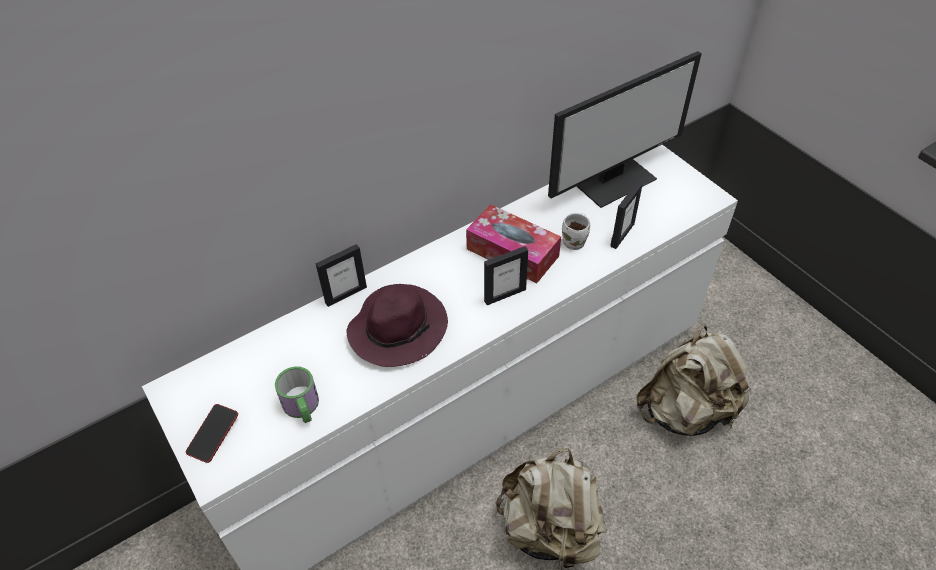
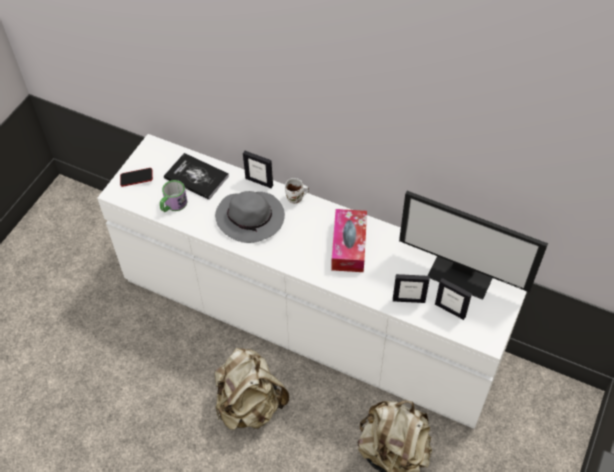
camera: 60 degrees right, 5 degrees up
(277, 359) = (196, 177): none -> book
(398, 328) = (251, 218): purple hat -> grey hat
(504, 295) = (310, 258): picture frame -> picture frame (450, 310)
(575, 242) = (382, 276): white mug -> white mug (296, 199)

